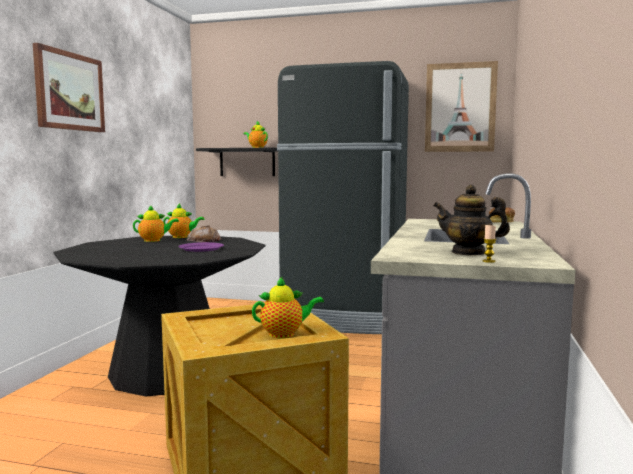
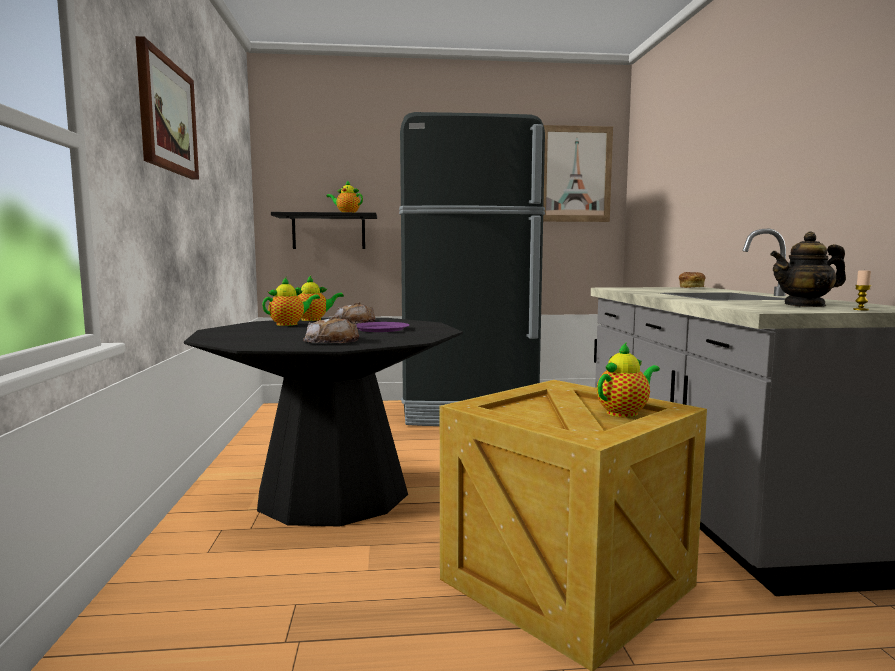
camera: 20 degrees left, 0 degrees up
(138, 257) = (332, 341): none -> bread

